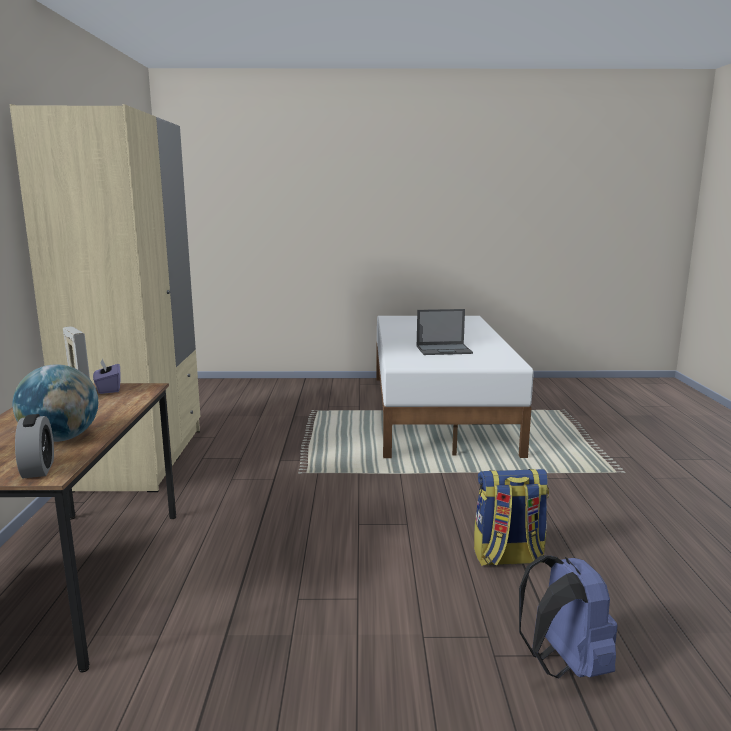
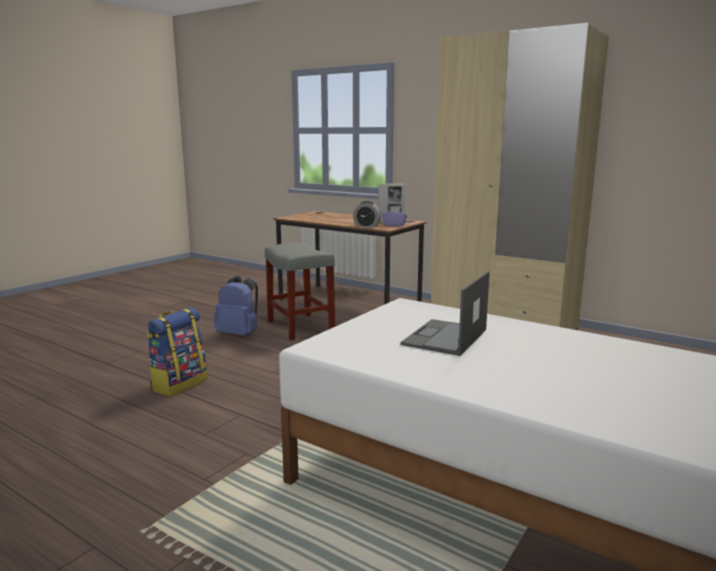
camera: 125 degrees right, 0 degrees up
(38, 469) = (294, 217): alarm clock -> alarm clock (367, 226)
(61, 439) = (323, 219): globe -> none
(245, 570) = (299, 326): none -> grey stool
(564, 664) = (103, 361): blue backpack -> blue backpack (239, 334)

